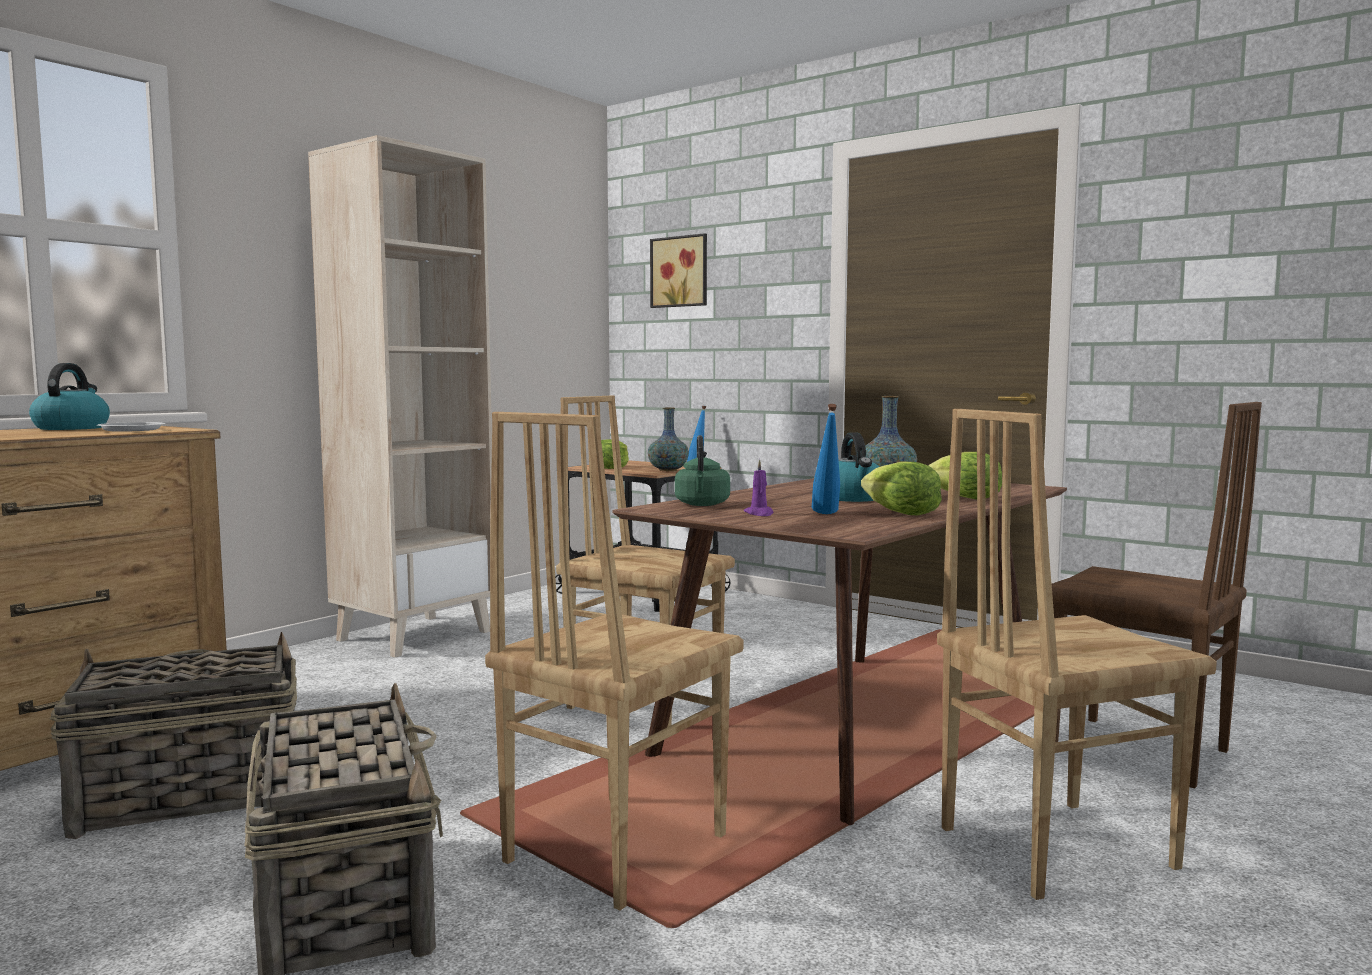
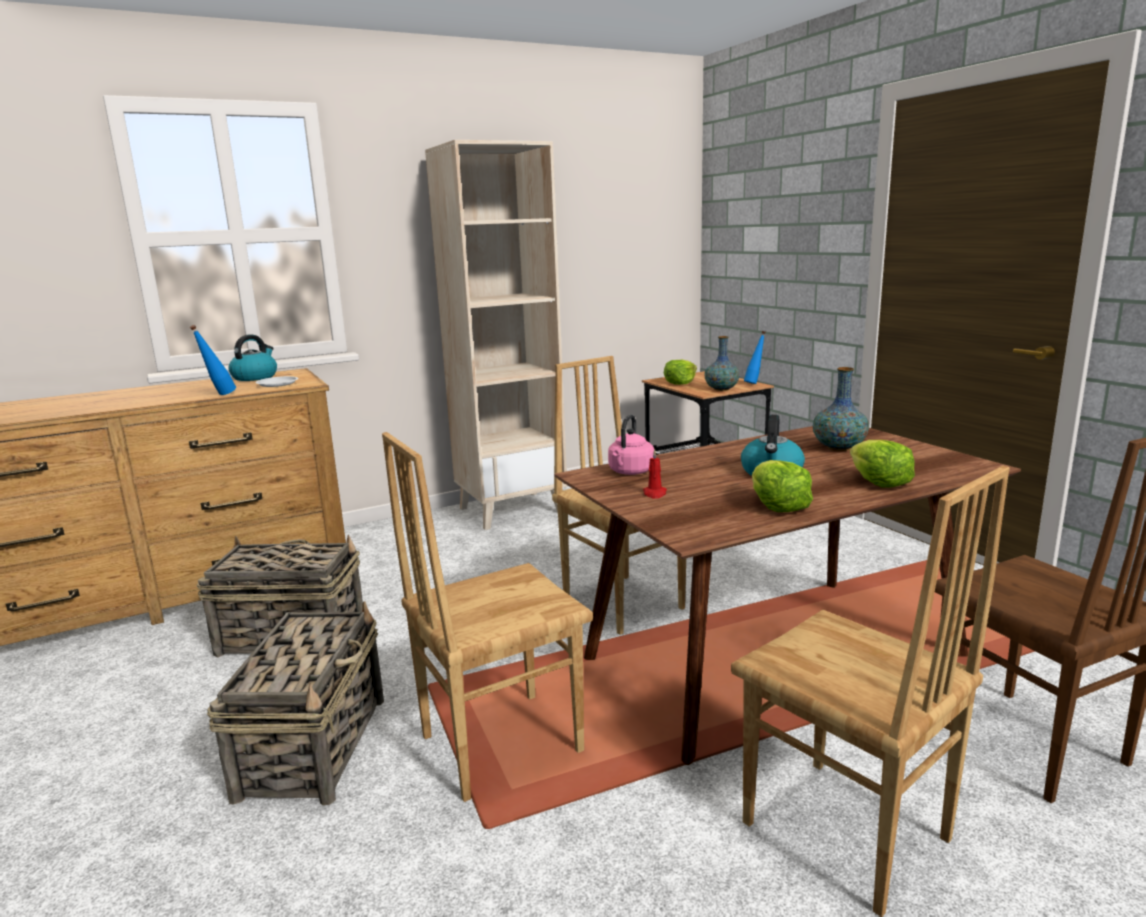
camera: 25 degrees right, 10 degrees up
(681, 272) = (753, 209): picture -> none
(702, 504) = (630, 472): green kettle -> pink kettle
(759, 514) = (654, 494): purple candle -> red candle
(827, 514) = (709, 501): blue bottle -> blue bottle (219, 395)
(1052, 846) = (844, 834): brown chair -> brown chair turned 135 degrees counterclockwise

